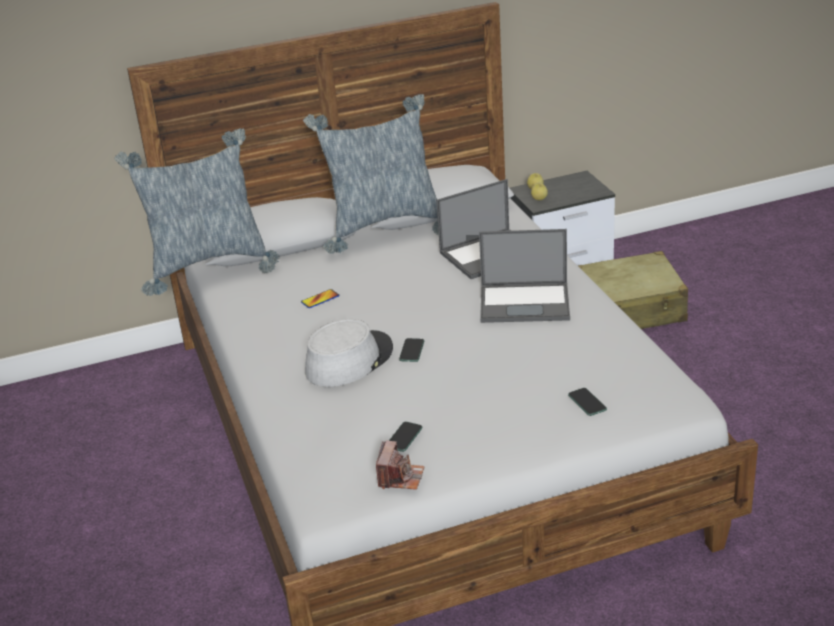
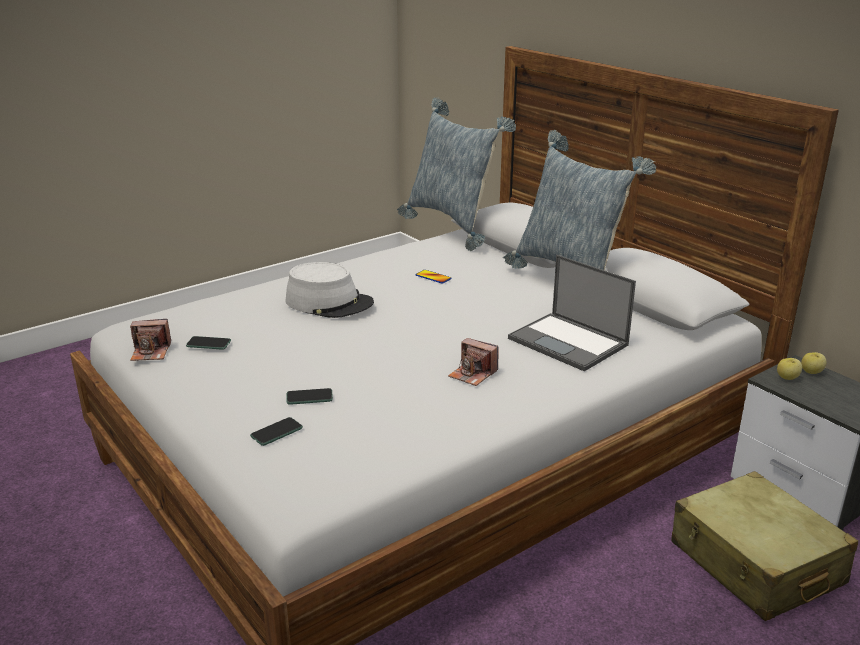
camera: 70 degrees right, 5 degrees down
(412, 351) = (354, 327): phone -> phone (309, 397)
(526, 303) = (473, 374): laptop -> camera

